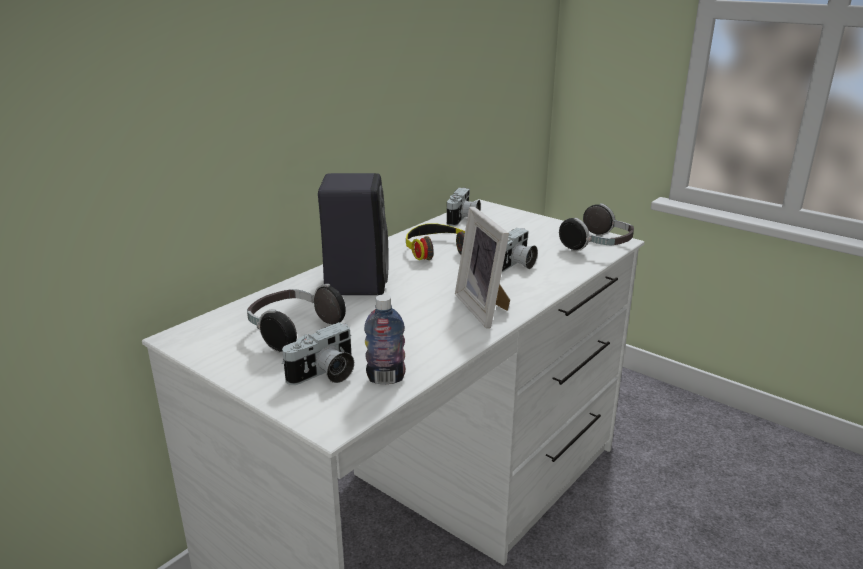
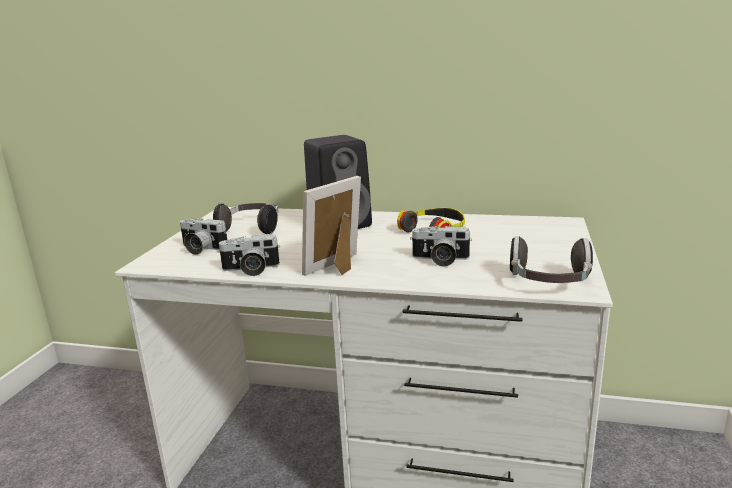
camera: 65 degrees right, 5 degrees down
(386, 378) = (205, 264): bottle -> none
(463, 219) = (517, 223): camera -> camera (250, 270)

